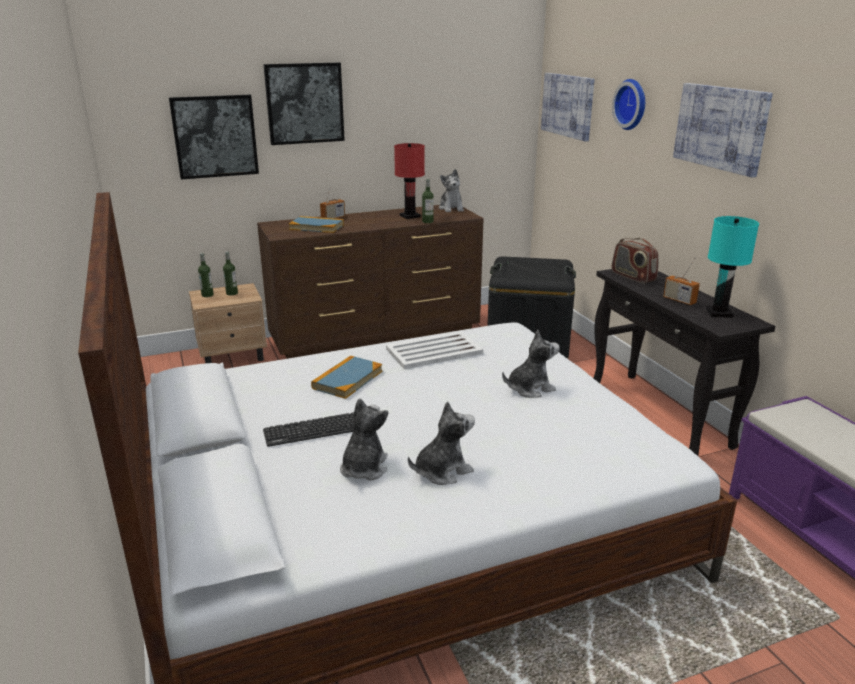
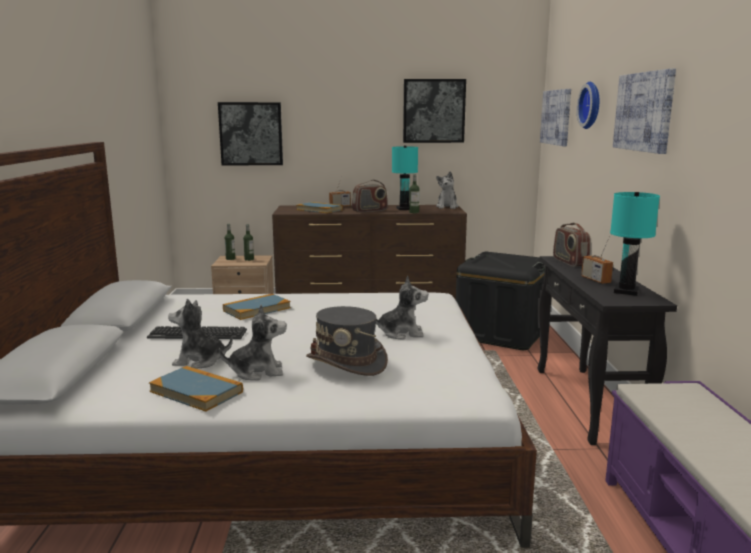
camera: 20 degrees right, 10 degrees down
(304, 103) = (324, 111): picture -> picture (434, 111)
(364, 468) = (200, 361): plush toy -> plush toy turned 120 degrees counterclockwise
(376, 223) = (370, 210): none -> radio
(407, 512) = (196, 392): none -> book
(409, 216) = (404, 209): red table lamp -> turquoise table lamp
(433, 351) = (347, 301): white tray -> none
(523, 441) = (347, 362): none -> grey hat

